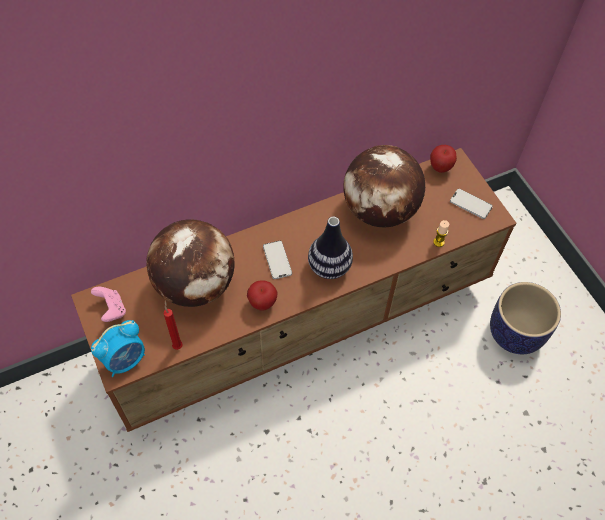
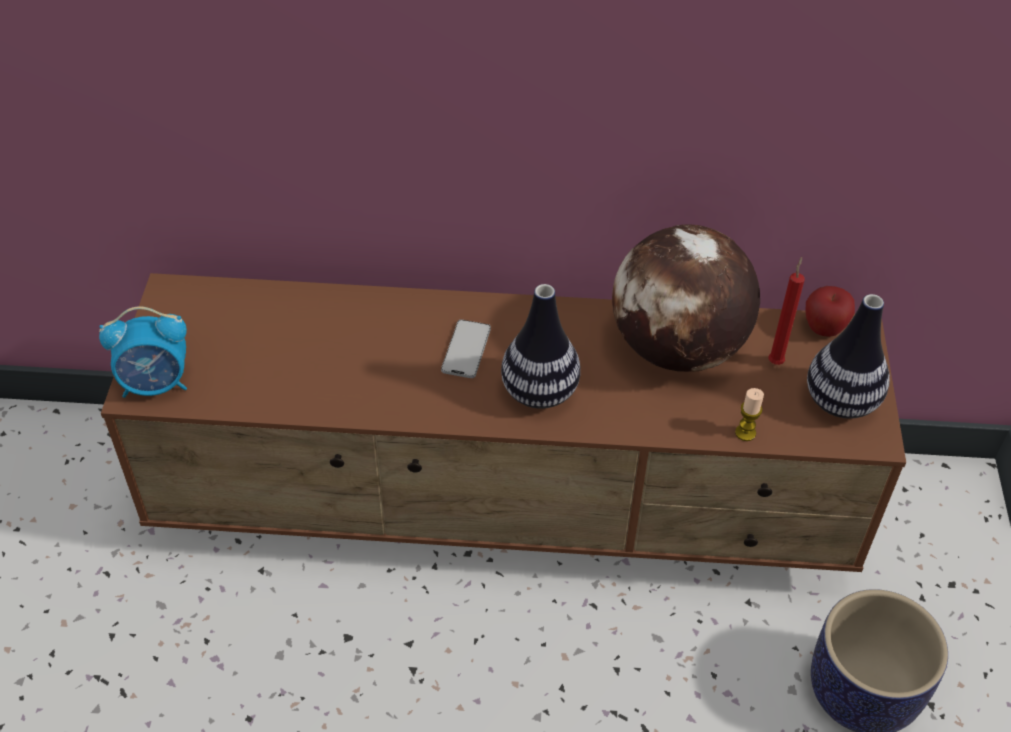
camera: 30 degrees right, 10 degrees down
(112, 310) = (187, 314): pink game controller -> none
(177, 345) = (240, 397): red candle -> red candle (776, 361)
(196, 284) = (325, 331): globe -> none
(262, 303) = (401, 397): apple -> none
(470, 204) = (840, 401): phone -> vase

